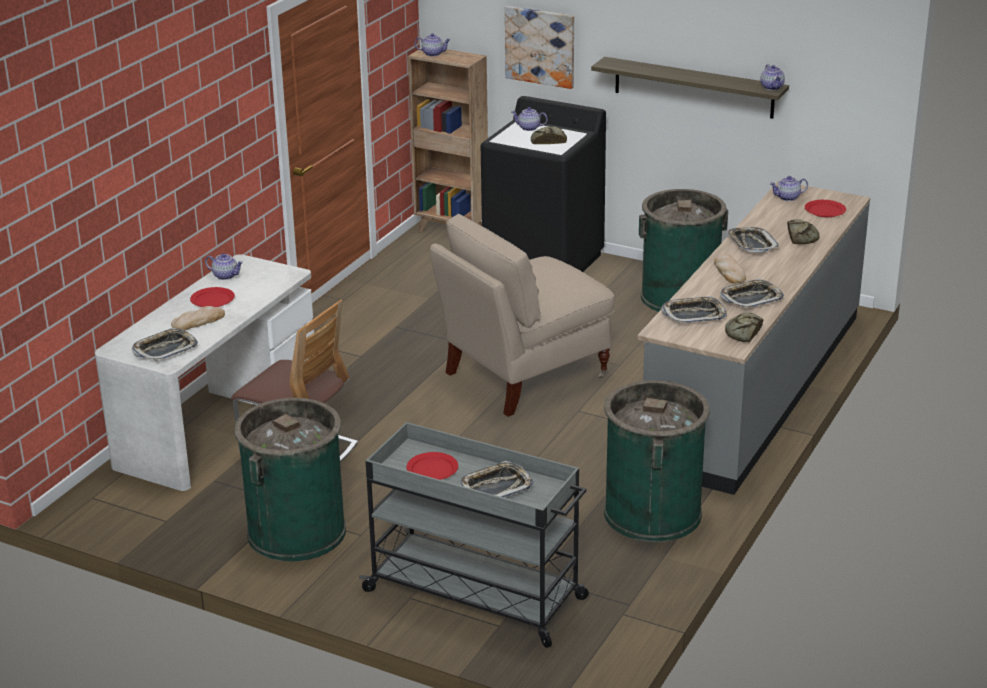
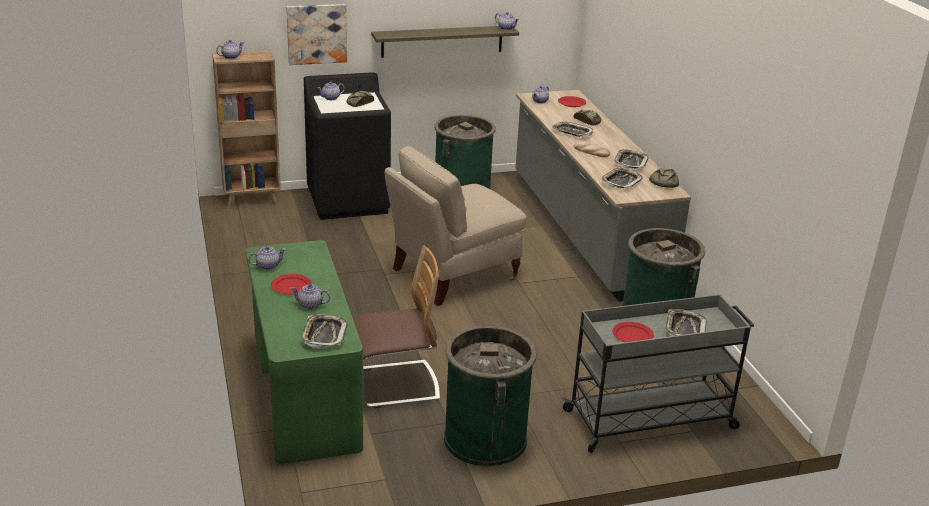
camera: 45 degrees left, 0 degrees up
(198, 321) = (310, 305): bread -> teapot
(218, 421) = (303, 391): white desk -> green desk
(523, 376) = (453, 275): beige chair -> beige chair turned 45 degrees clockwise

